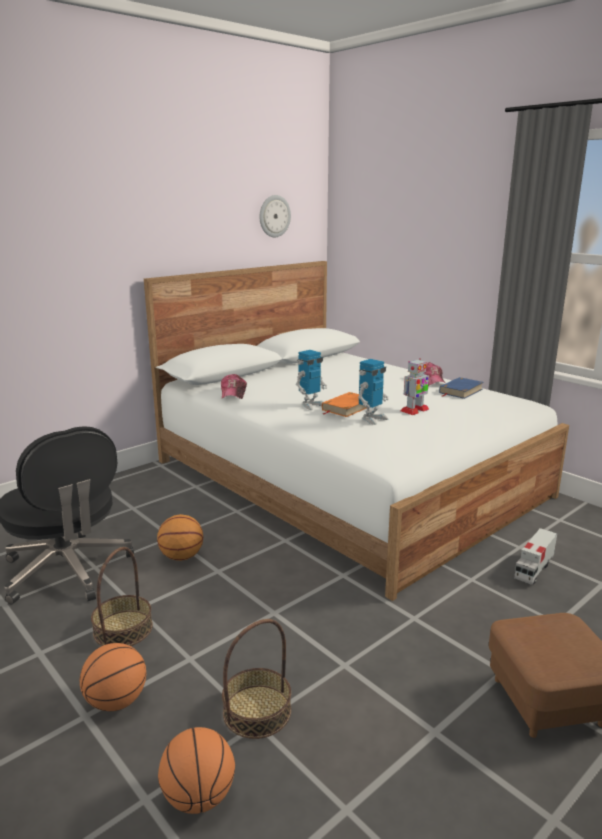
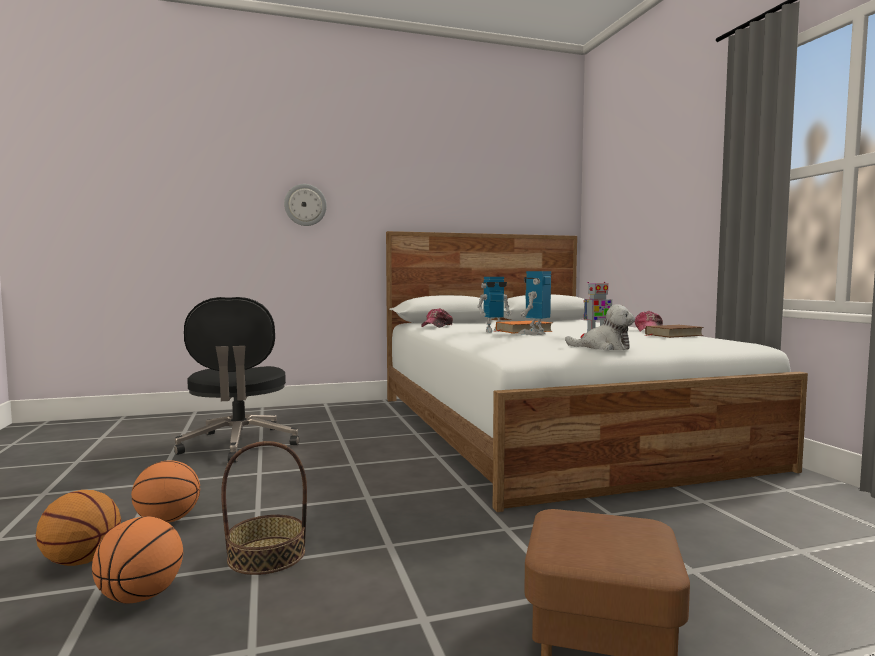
camera: 25 degrees right, 15 degrees down
(123, 629) = (232, 482): basket -> none
(182, 556) = (334, 451): basketball -> basketball (82, 561)
(274, 216) = (521, 191): wall clock -> wall clock (305, 205)
(372, 419) = (534, 334): toy robot -> toy robot turned 150 degrees clockwise
(446, 436) = (603, 347): none -> plush toy
(460, 391) = (673, 335): blue book -> brown book
(533, 569) = (705, 521): toy truck -> none

